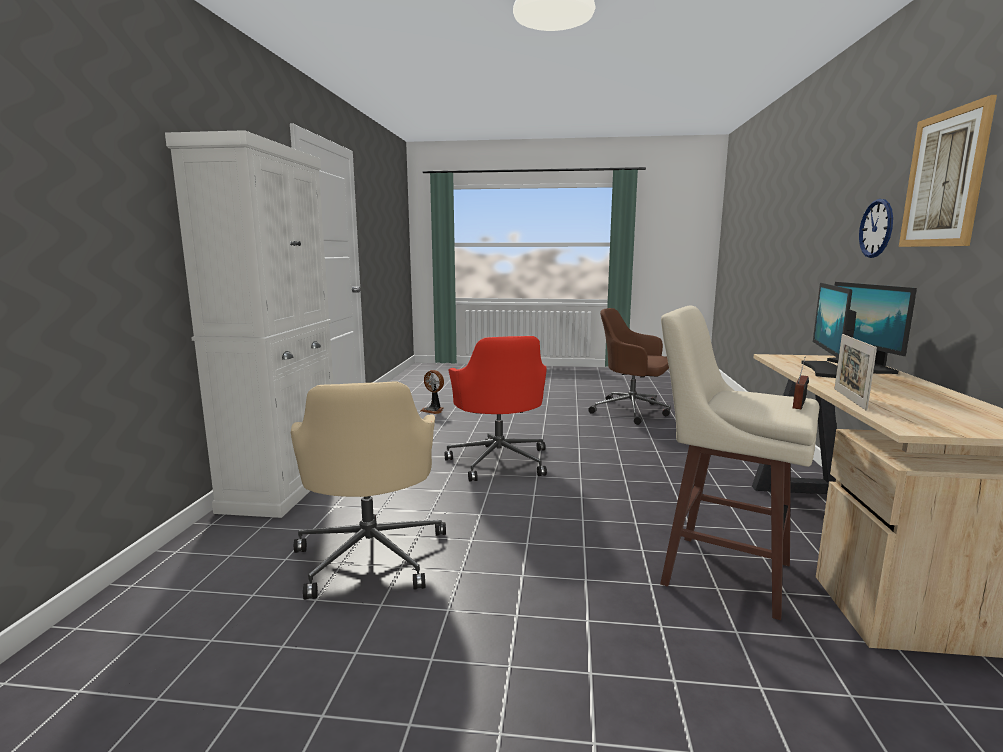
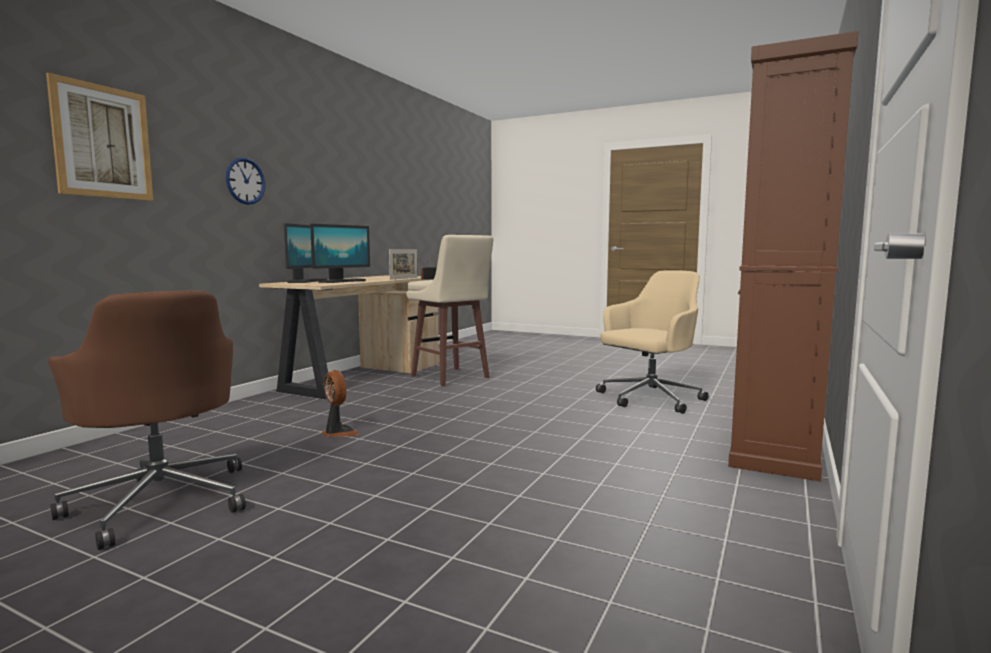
camera: 160 degrees left, 5 degrees down
(284, 485) = (774, 448): white cabinet -> brown cabinet
(371, 555) = (649, 399): beige office chair -> beige office chair turned 45 degrees clockwise
(434, 410) = (576, 591): fan -> fan (338, 433)
(499, 461) = (516, 443): red office chair -> none
(944, 179) = (300, 162): picture -> picture (102, 142)

